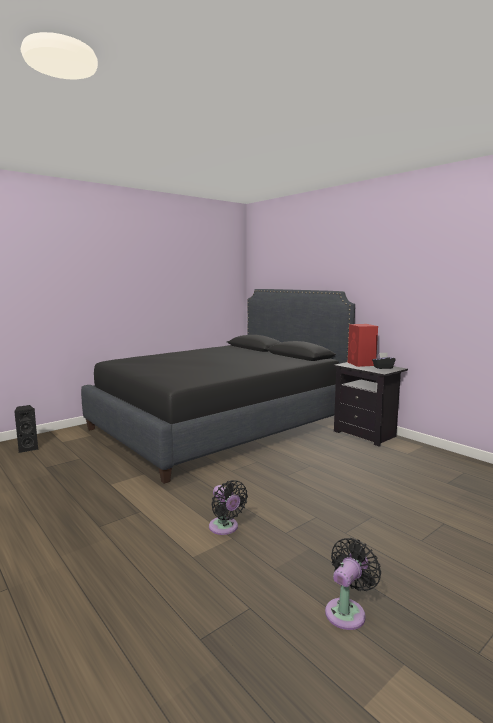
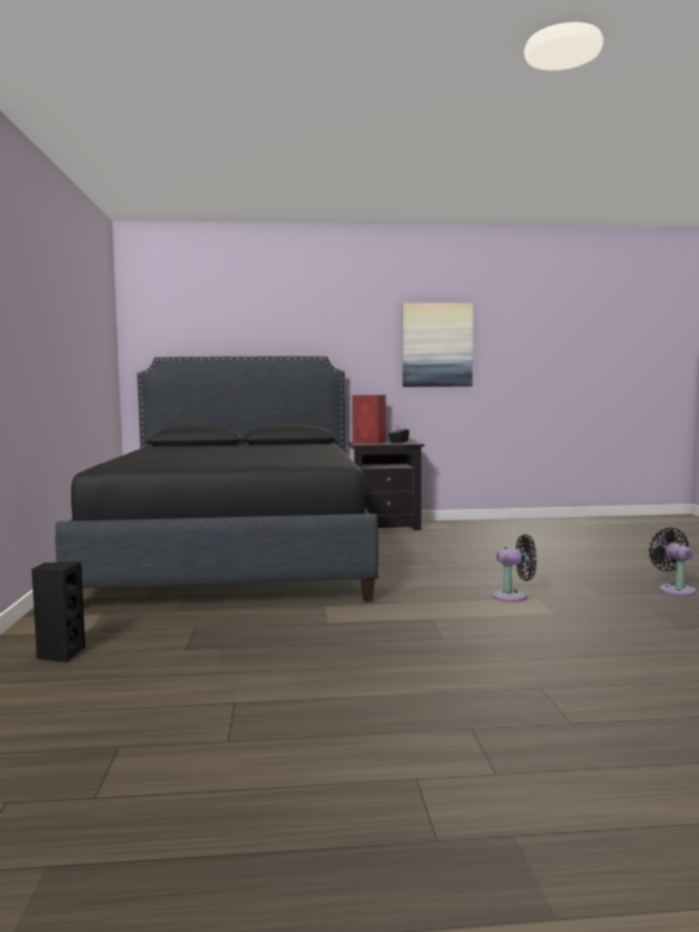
camera: 55 degrees left, 5 degrees down
(435, 283) = (437, 345): none -> picture

